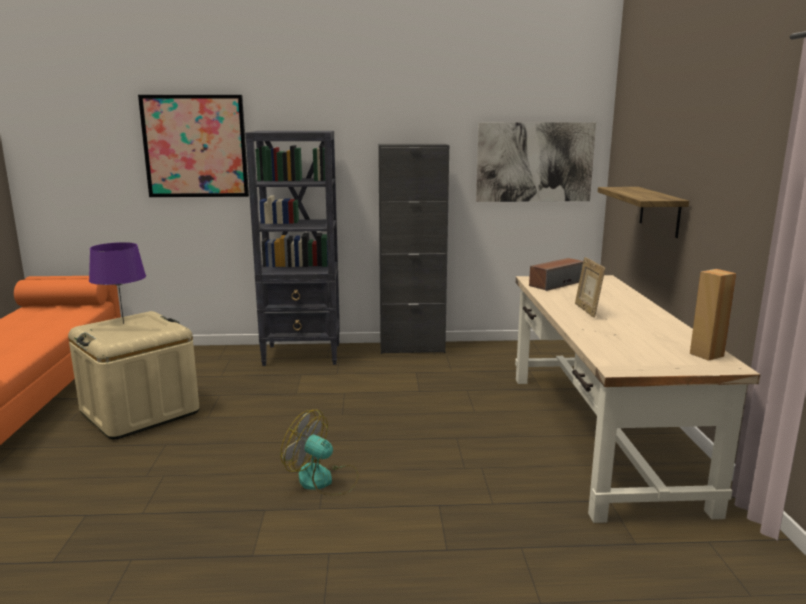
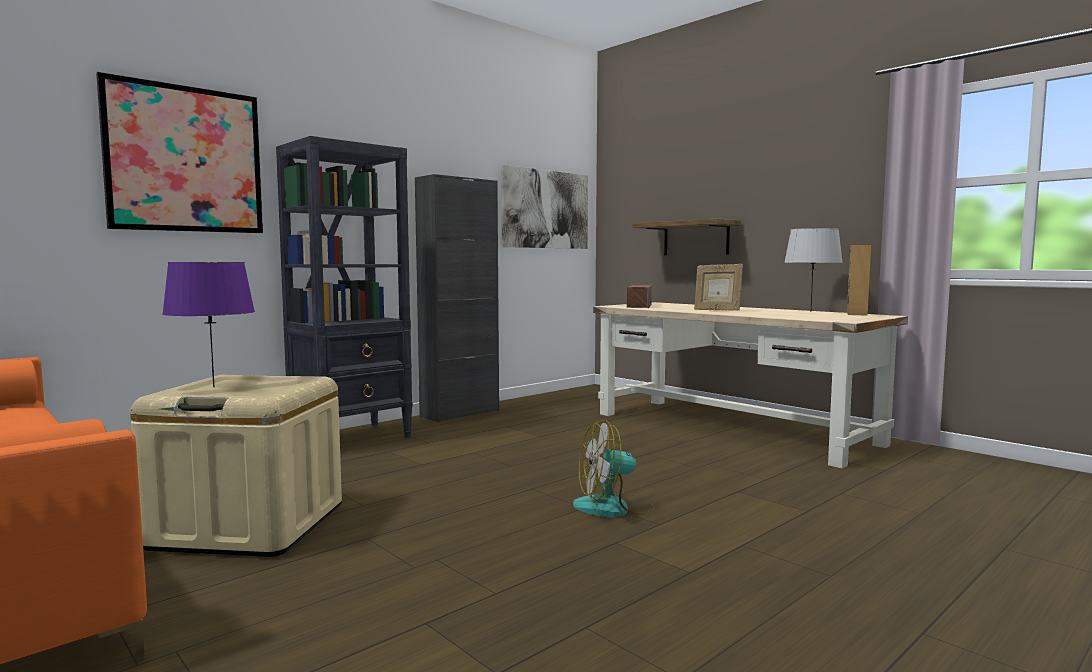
camera: 40 degrees left, 10 degrees down
(678, 335) = (810, 312): none -> grey table lamp

